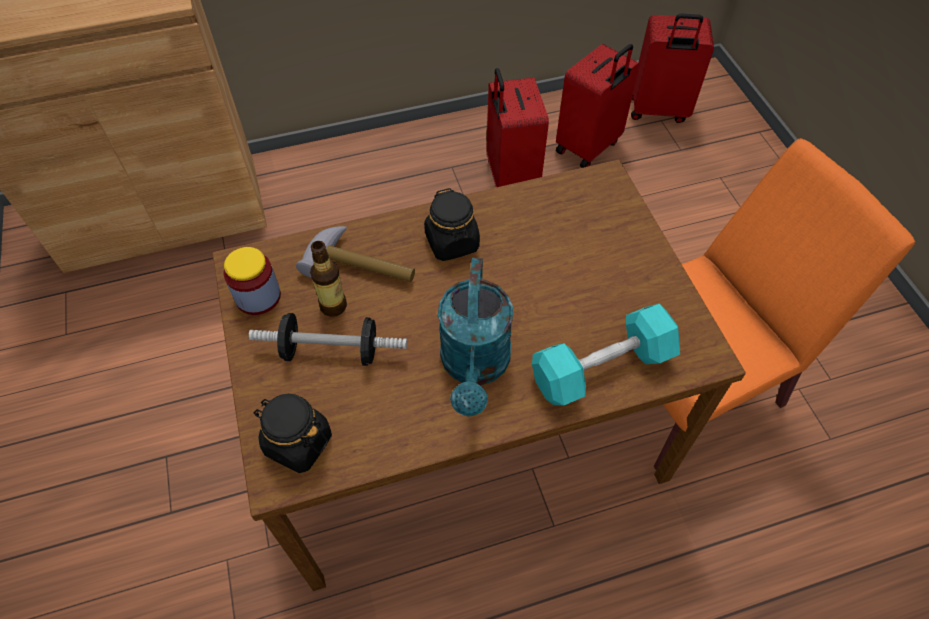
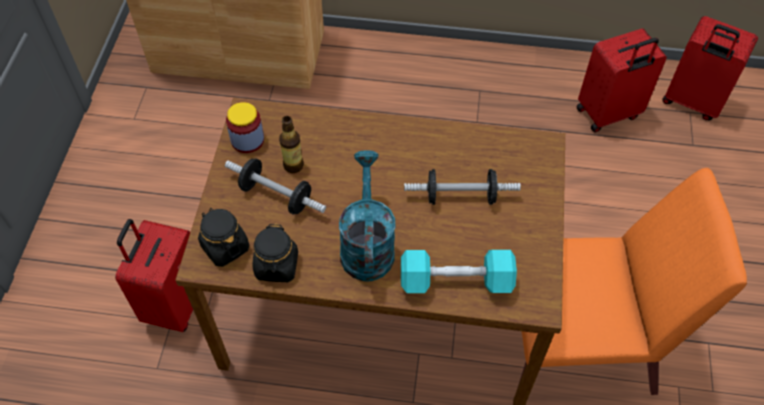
camera: 25 degrees right, 0 degrees up
(362, 265) = (327, 144): hammer -> none
(452, 242) = (399, 151): black jar -> black jar (277, 266)
(475, 367) = (366, 244): turquoise watering can -> turquoise watering can turned 150 degrees clockwise
(510, 177) = (524, 116): red suitcase -> red suitcase (175, 303)
(550, 268) = (460, 197): none -> dumbbell

